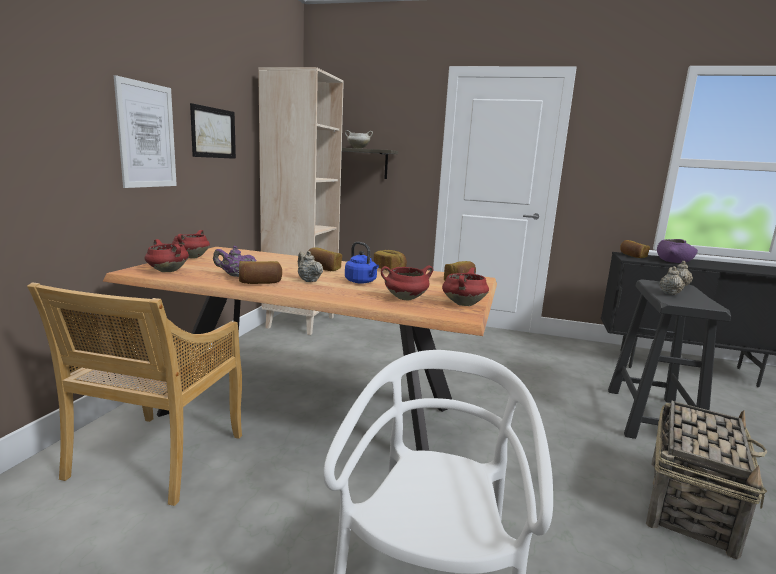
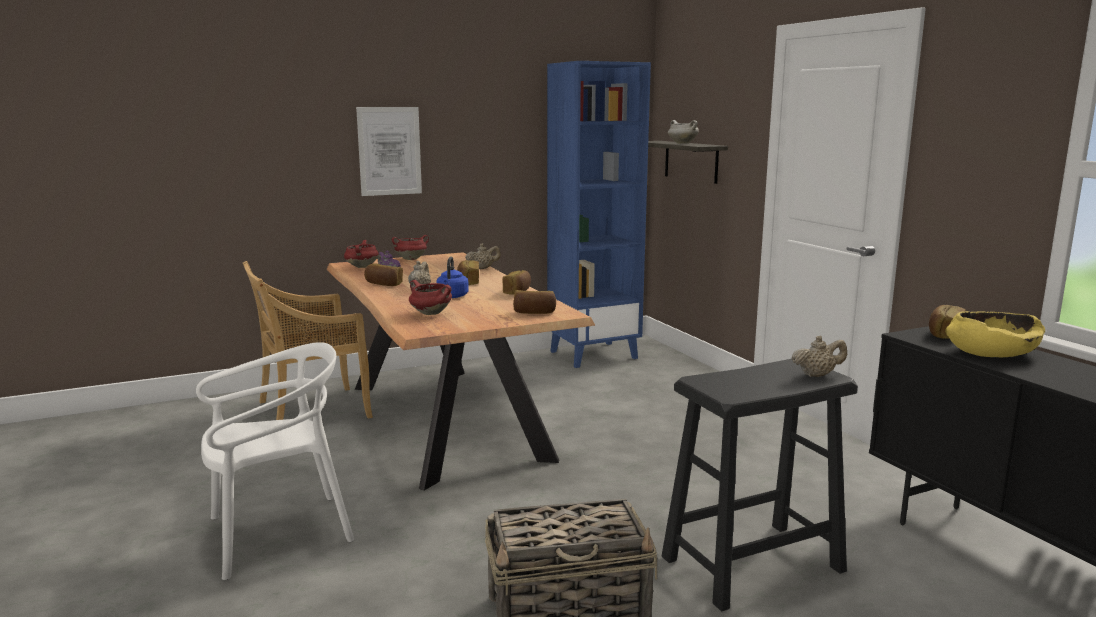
camera: 50 degrees right, 0 degrees up
(213, 133) = (477, 140): picture -> none
(300, 322) = (593, 354): beige bookcase -> blue bookcase
(463, 304) = (454, 326): red cooking pot -> none
(669, 293) = (752, 376): beige teapot -> beige teapot (483, 268)
(674, 261) = (991, 352): purple bowl -> yellow bowl

